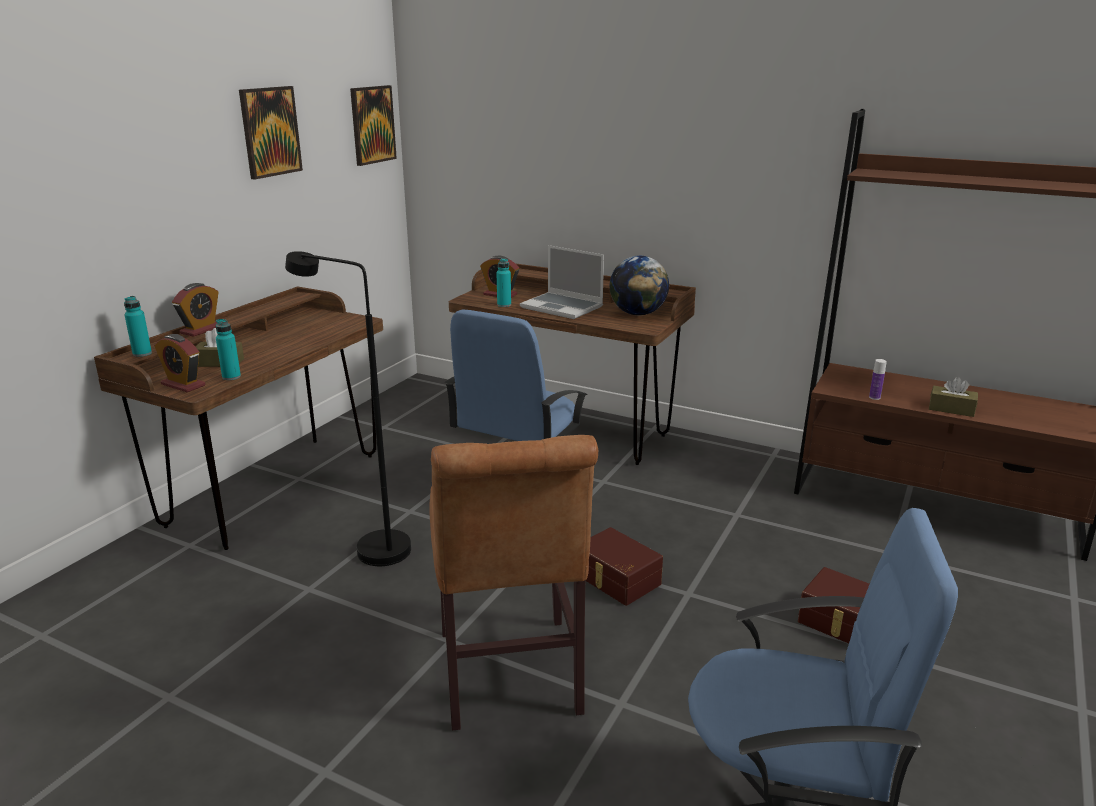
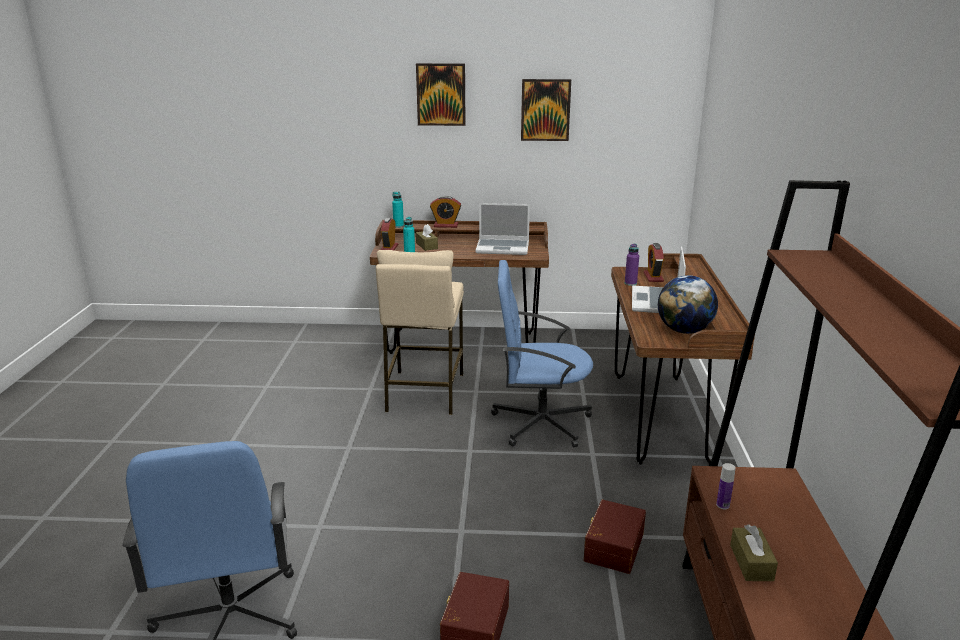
camera: 65 degrees right, 0 degrees up
(308, 329) = (503, 248): none -> laptop
(370, 548) = (424, 392): black floor lamp -> beige stool
(372, 125) = (661, 116): picture -> picture (441, 94)
(504, 305) = (630, 283): turquoise bottle -> purple bottle
(510, 679) = (323, 478): brown chair -> none
(616, 579) = (455, 493): brown storage box -> brown storage box (612, 546)

